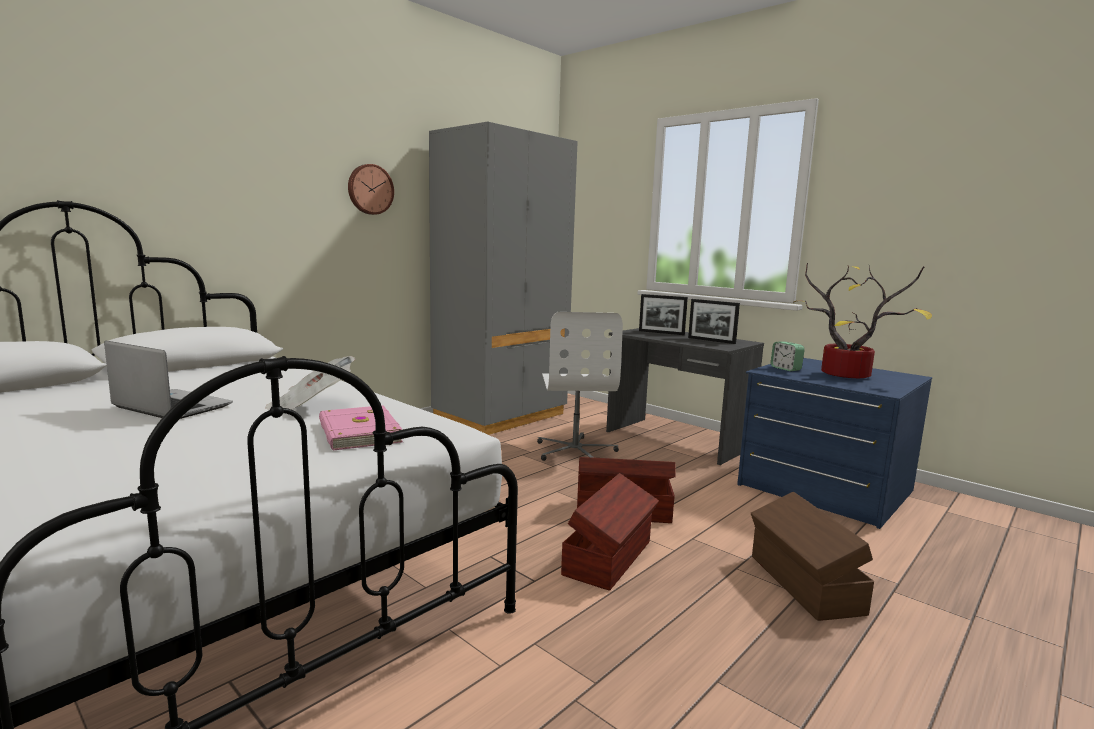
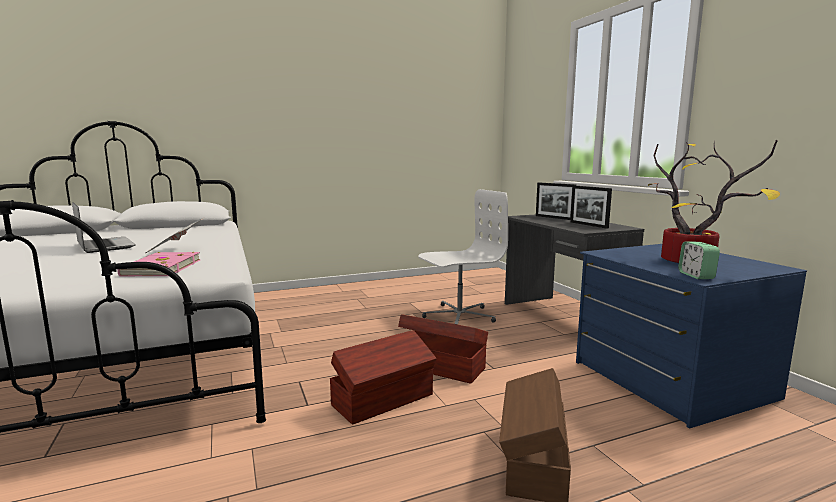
camera: 25 degrees right, 0 degrees up
(370, 189) = (325, 105): wall clock -> none
(500, 416) = (431, 284): grey wardrobe -> none
(575, 451) = (459, 316): white office chair -> white office chair turned 135 degrees counterclockwise
(785, 369) = (629, 252): alarm clock -> alarm clock (696, 276)

